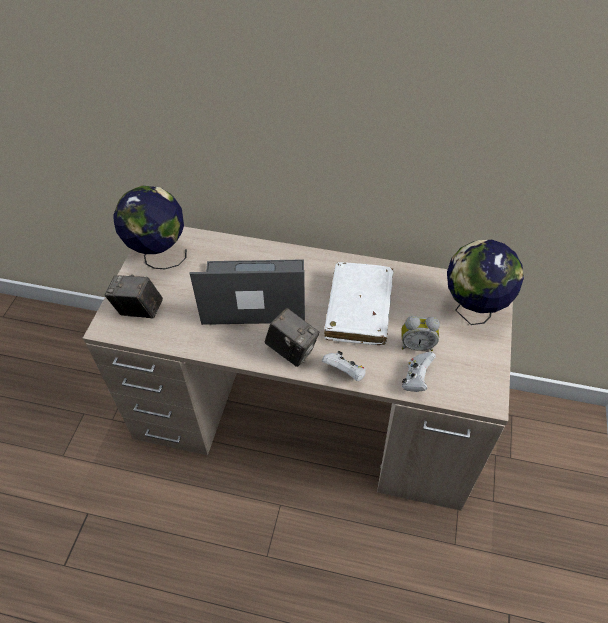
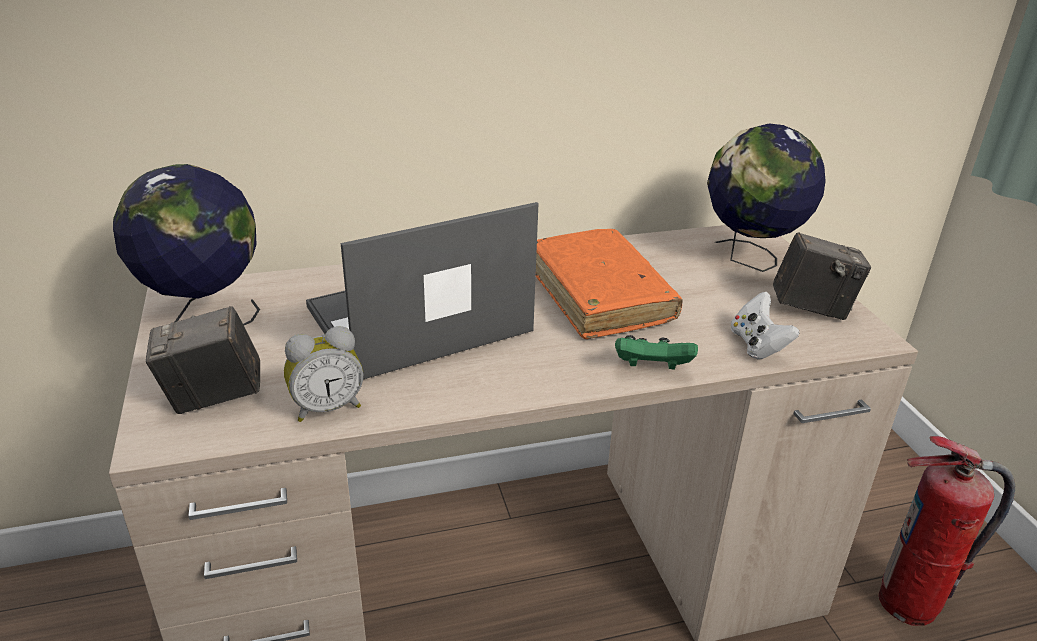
camera: 30 degrees left, 20 degrees down
(292, 350) = (543, 368): camera -> camera (811, 308)
(345, 373) = (652, 369): white game controller -> green game controller
(358, 309) = (599, 296): white book -> orange book
(416, 345) = (718, 310): alarm clock -> alarm clock (327, 408)
(514, 527) = (909, 604): none -> fire extinguisher

